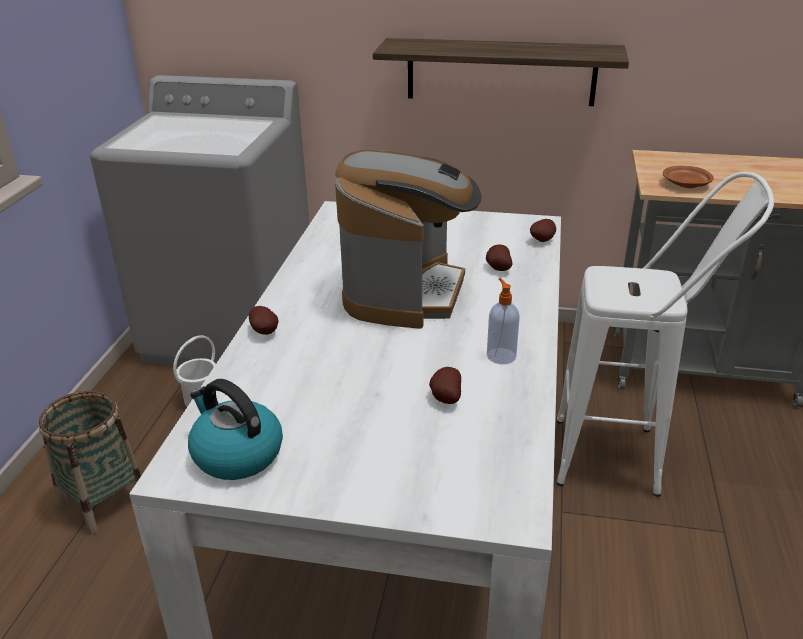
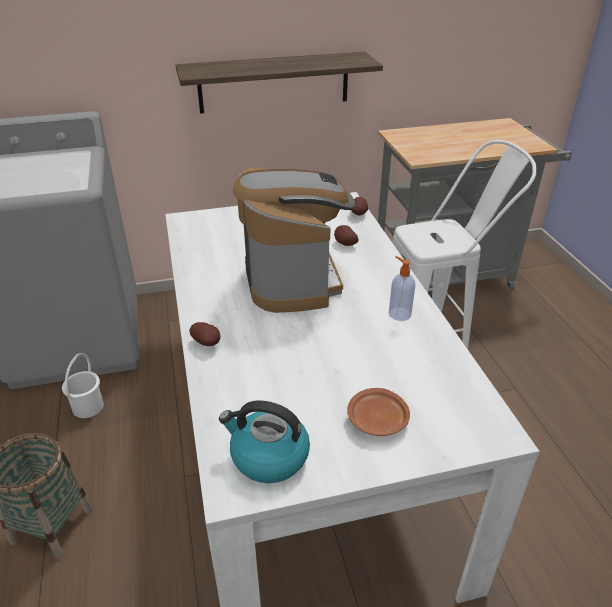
camera: 25 degrees left, 5 degrees up
(444, 398) = (386, 359): potato -> none
(686, 184) = (434, 152): brown plate -> brown plate (377, 420)

